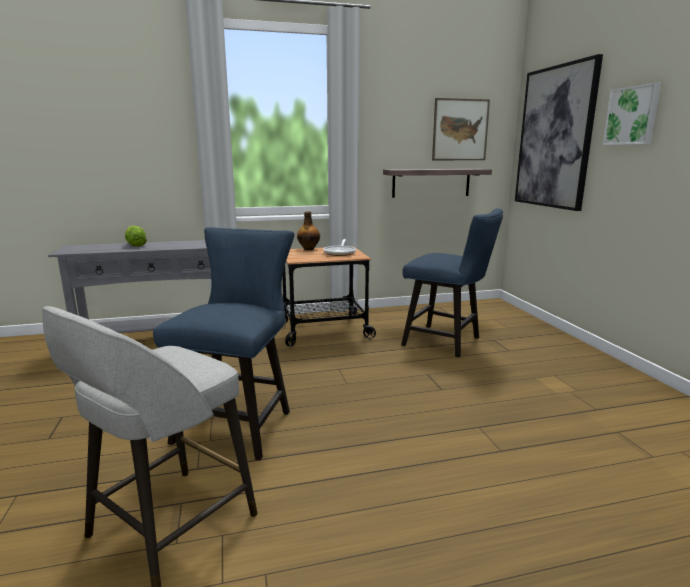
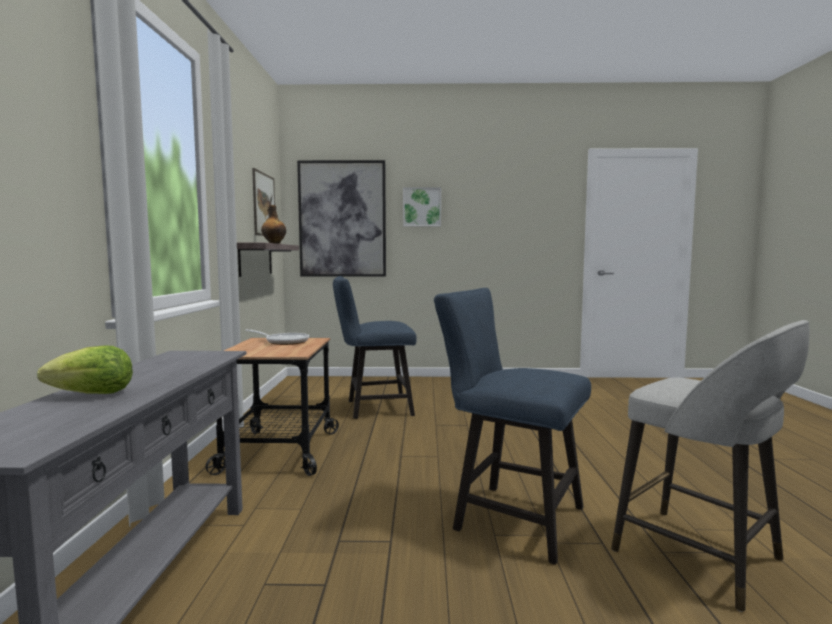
camera: 75 degrees left, 10 degrees down
(309, 249) = (237, 348): bottle -> bottle (274, 244)
(447, 342) = (373, 408): blue chair -> blue chair turned 150 degrees counterclockwise

